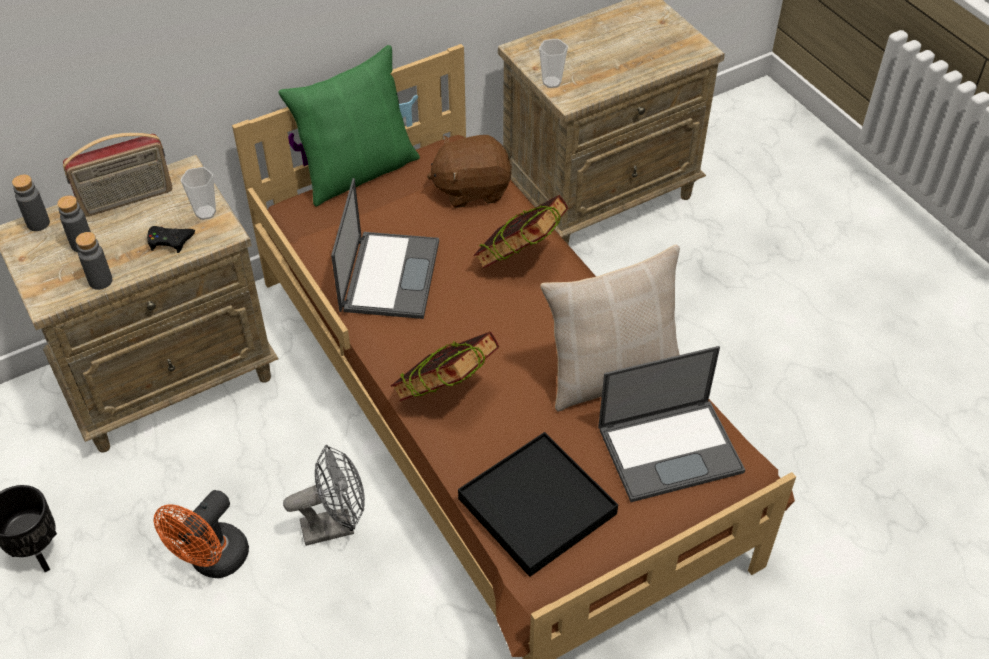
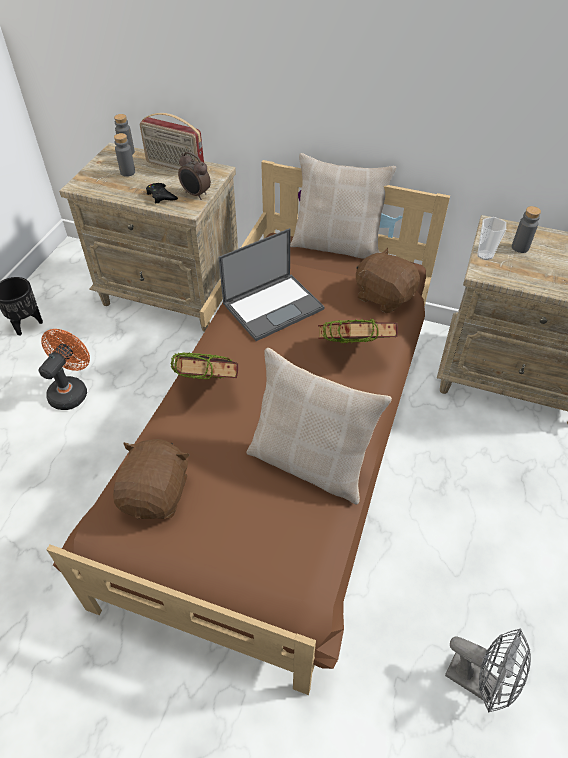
camera: 50 degrees right, 0 degrees up
(100, 281) = (108, 192): grey bottle -> grey bottle (520, 247)
(205, 212) = (196, 194): cup -> alarm clock
(213, 561) = (71, 390): orange fan -> orange fan turned 120 degrees clockwise
(336, 525) = (136, 424): grey fan -> grey fan (479, 682)
(358, 171) = (337, 245): green pillow -> beige pillow
(537, 507) = (157, 494): black tray -> brown plush toy
(671, 448) = (276, 542): laptop -> none

